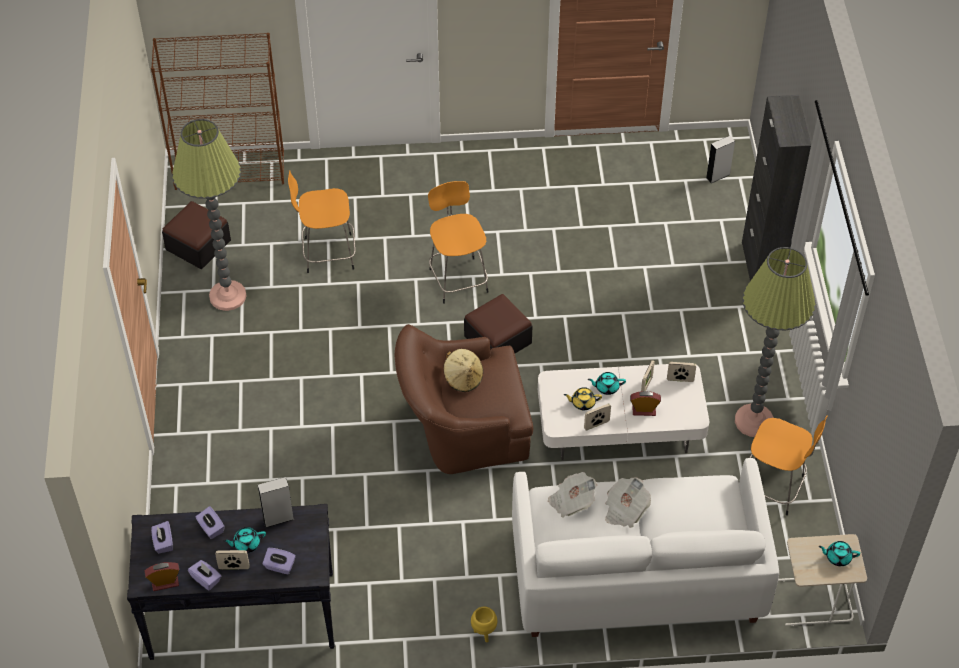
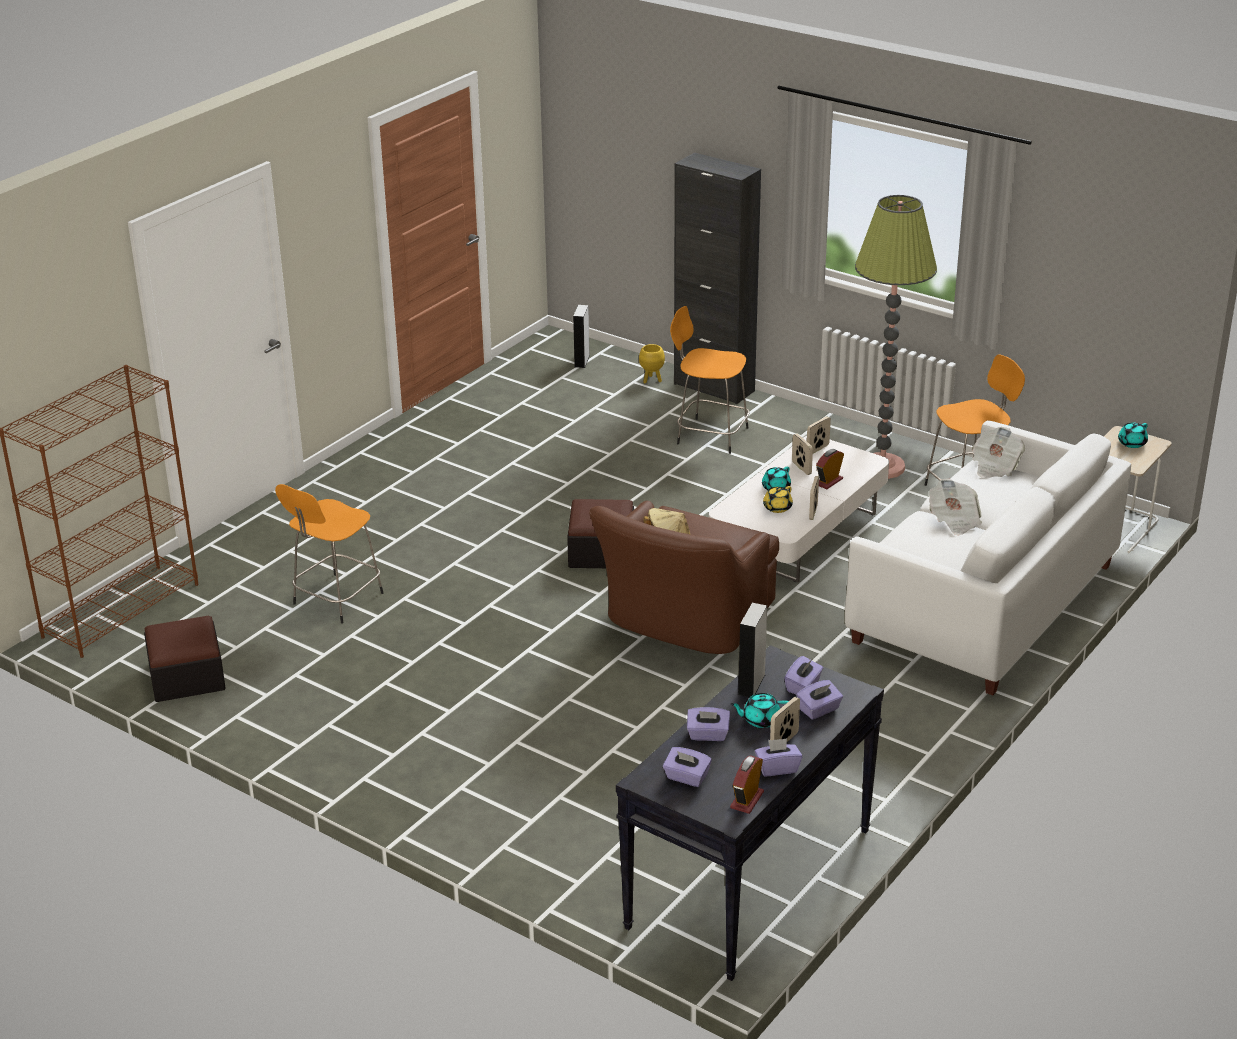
camera: 50 degrees left, 20 degrees down
(228, 296) = (291, 689): floor lamp -> none
(246, 544) = (760, 720): turquoise teapot -> turquoise teapot turned 60 degrees clockwise
(297, 545) = (803, 686): none -> purple tissue box
(458, 278) = (491, 539): orange stool -> orange stool (710, 435)
(483, 633) = (956, 723): yellow planter -> yellow planter (652, 380)
(571, 501) = (909, 543): newspaper -> newspaper (995, 466)

